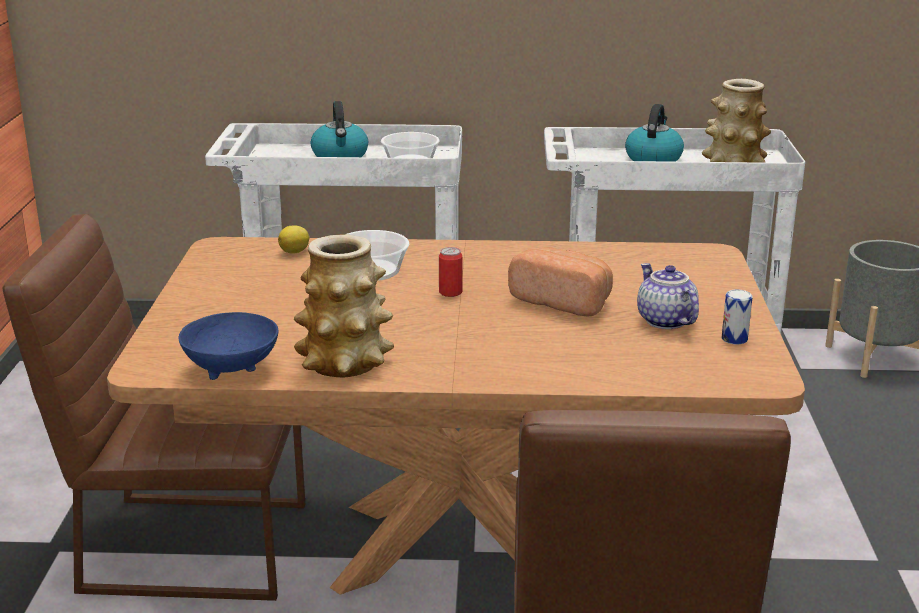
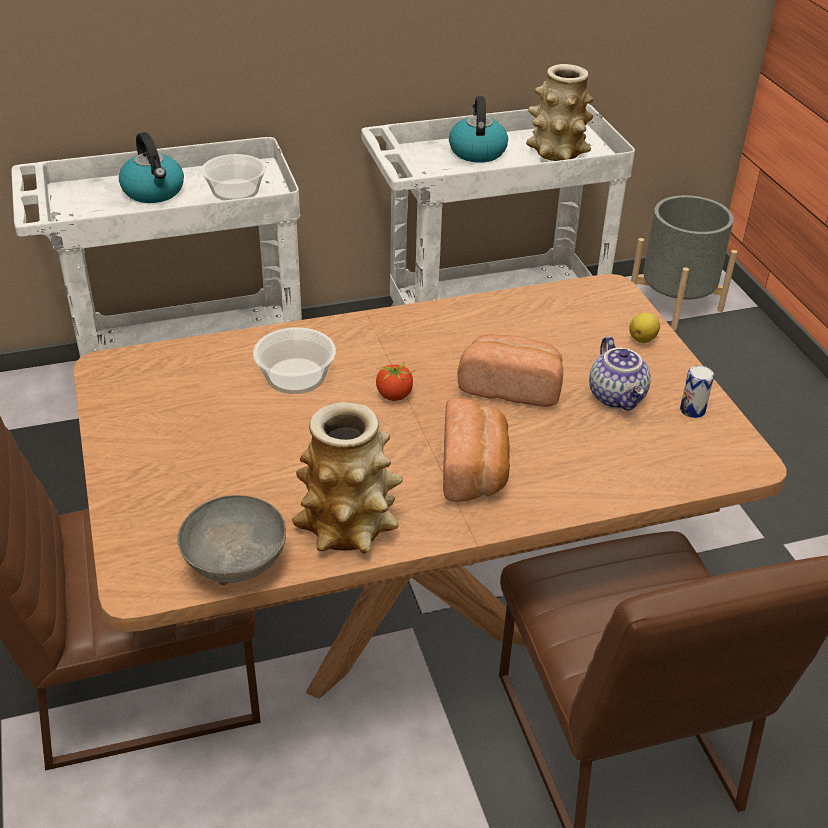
camera: 20 degrees left, 15 degrees up
(231, 371) = (235, 566): blue bowl -> grey bowl
(295, 252) = (197, 361): lemon -> lemon (643, 339)
(450, 292) = (394, 395): can -> tomato
(487, 347) = (475, 470): none -> bread
(664, 321) = (618, 397): teapot -> teapot turned 150 degrees counterclockwise

